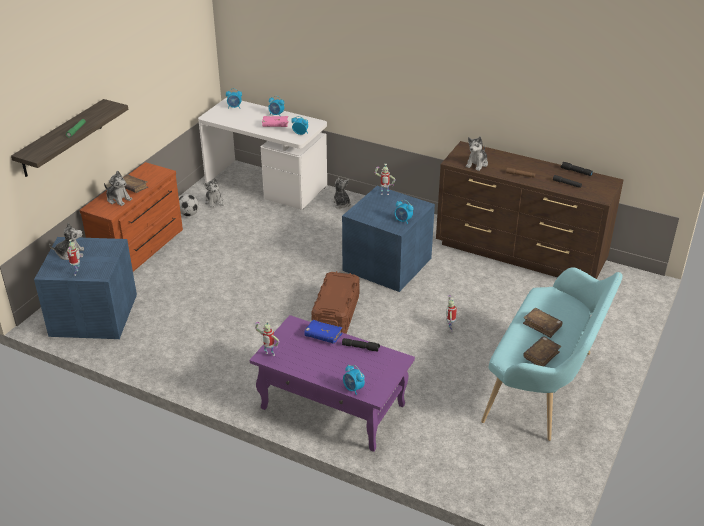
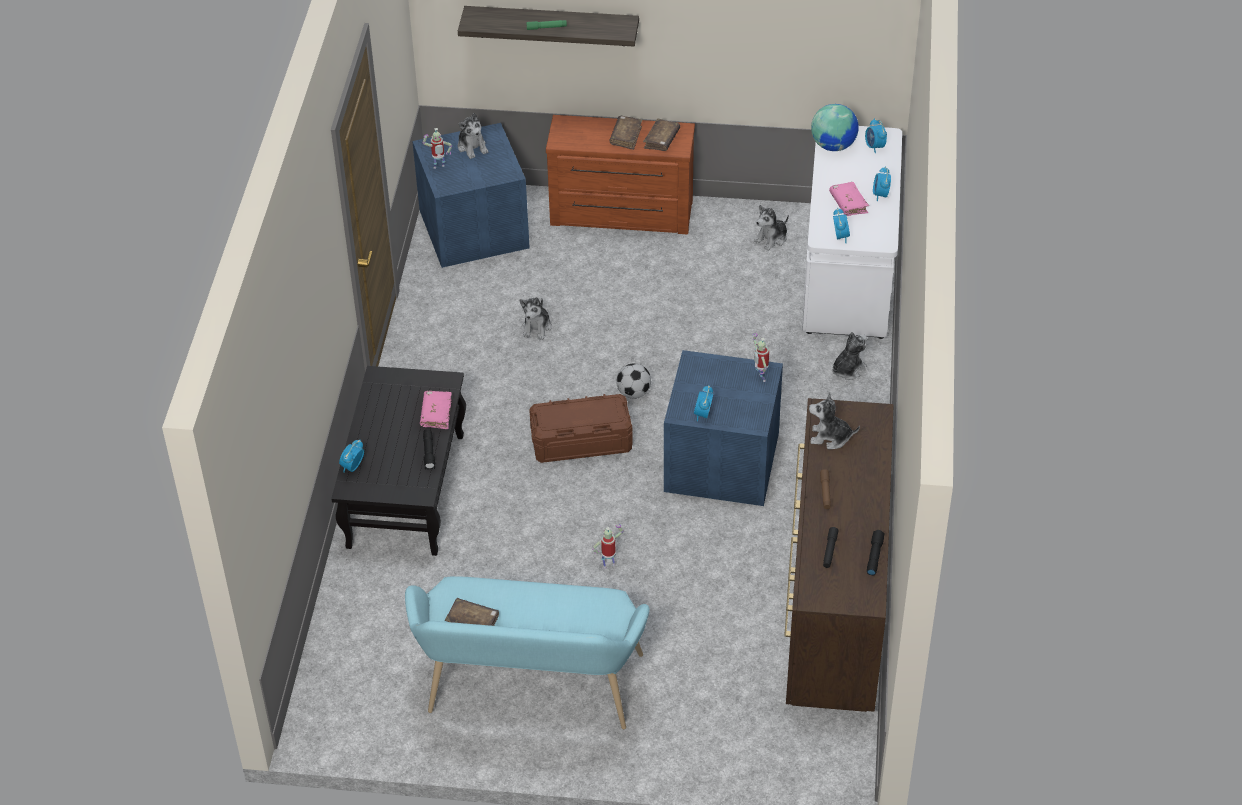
camera: 70 degrees right, 10 degrees up
(118, 199) = (592, 136): plush toy -> plush toy (537, 327)
(188, 214) = (726, 226): football -> football (634, 393)
(221, 118) = (833, 145): none -> globe
(269, 355) = (382, 379): toy robot -> none
(323, 336) = (436, 414): blue book -> pink book
(334, 407) = (406, 491): purple coffee table -> black coffee table
(542, 326) = (536, 612): brown book -> brown book (661, 140)

